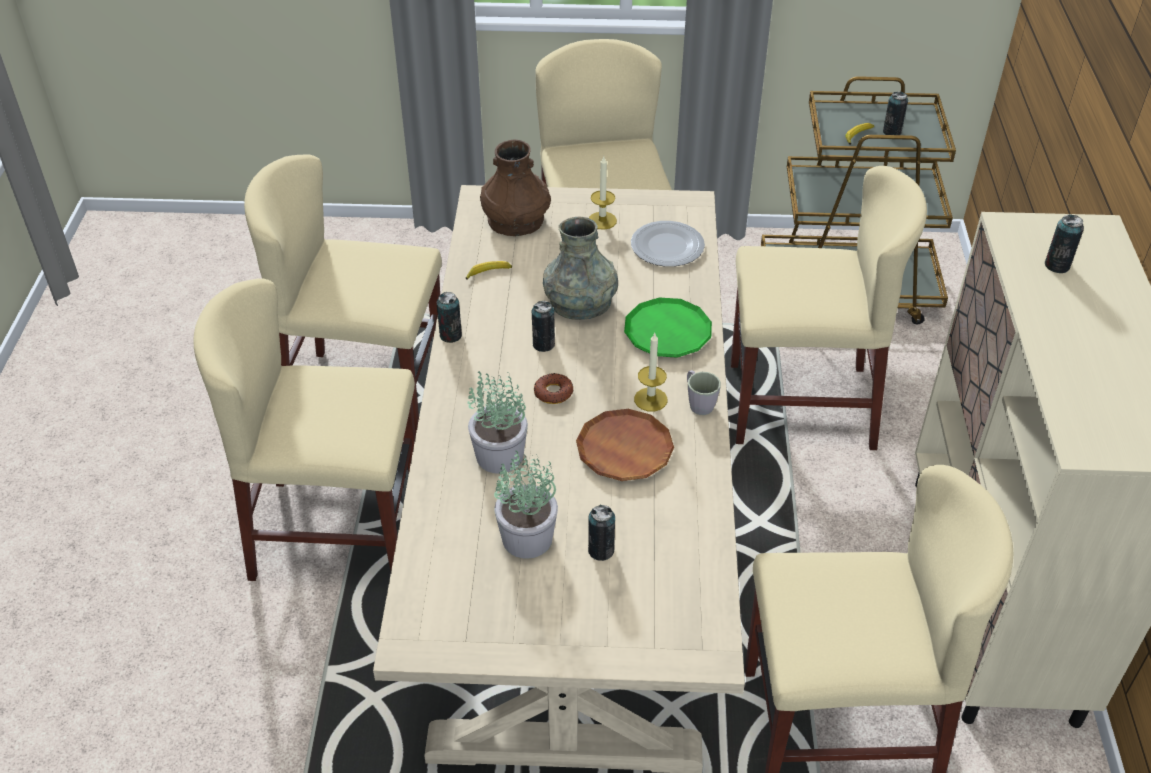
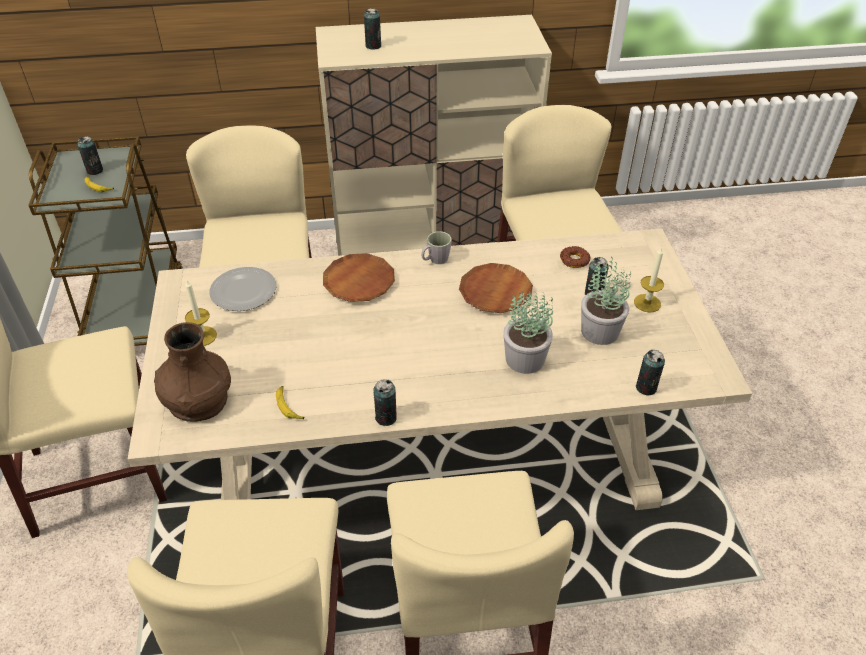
camera: 100 degrees left, 0 degrees up
(543, 344) = (386, 352): can -> can (646, 388)
(553, 392) = (444, 338): donut -> donut (574, 260)
(581, 303) = (327, 336): grey vase -> none
(650, 399) = (438, 284): candle -> candle (647, 303)
(667, 333) = (359, 282): green plate -> brown plate

